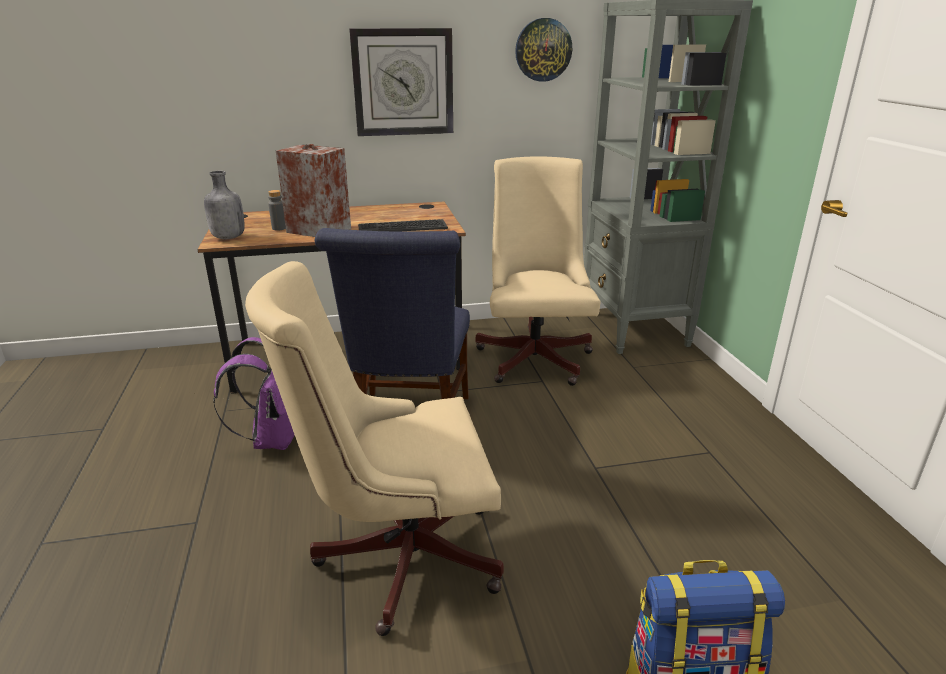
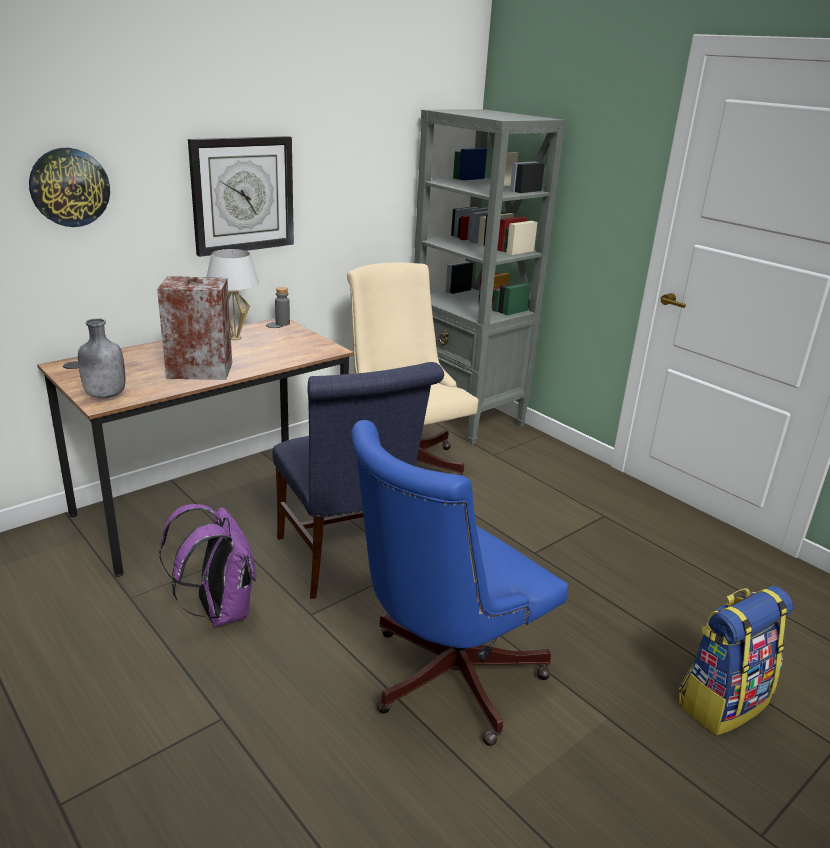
camera: 30 degrees left, 0 degrees up
(279, 228) = (149, 374): grey bottle -> grey bottle (282, 323)
(380, 212) = (235, 338): none -> white table lamp
(397, 556) = (443, 679): beige office chair -> blue office chair
(402, 227) = (285, 354): keyboard -> none
(543, 50) = (370, 155): wall clock -> wall clock (69, 187)

